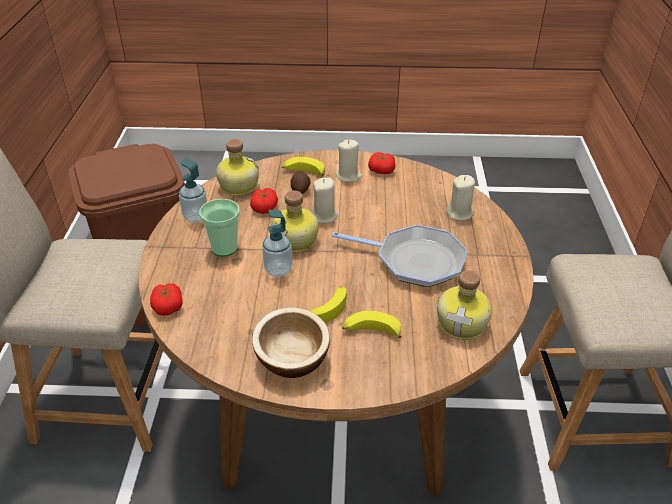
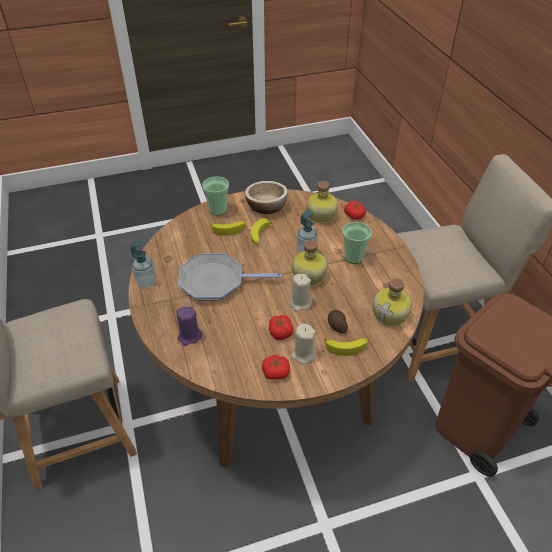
camera: 160 degrees right, 5 degrees up
(196, 217) = (395, 276): soap dispenser -> soap dispenser (146, 282)
(264, 207) = (352, 298): tomato -> tomato (280, 332)
(377, 375) = (217, 210): none -> cup
(460, 213) = (189, 336): beige candle -> purple candle
(463, 323) = (175, 247): bottle -> bottle (320, 215)

